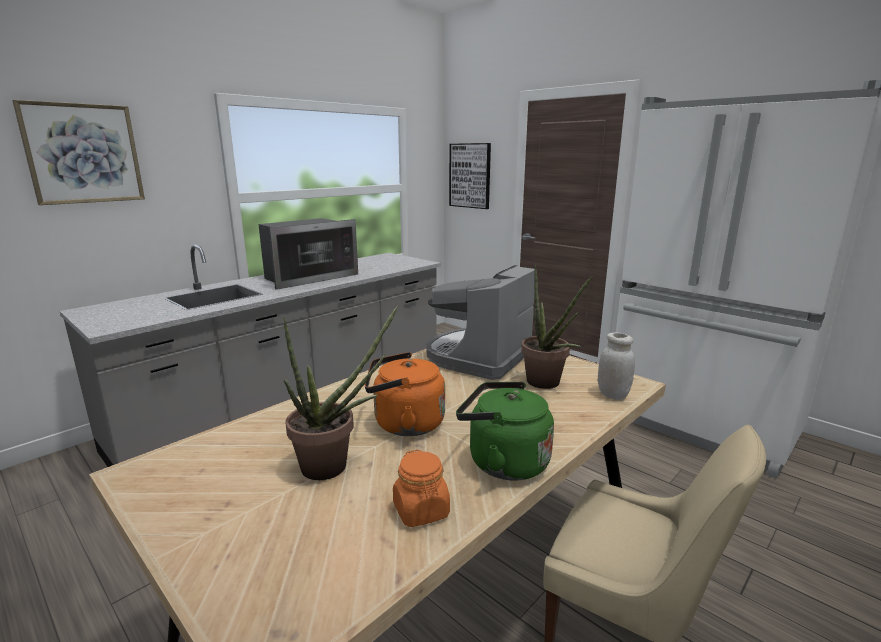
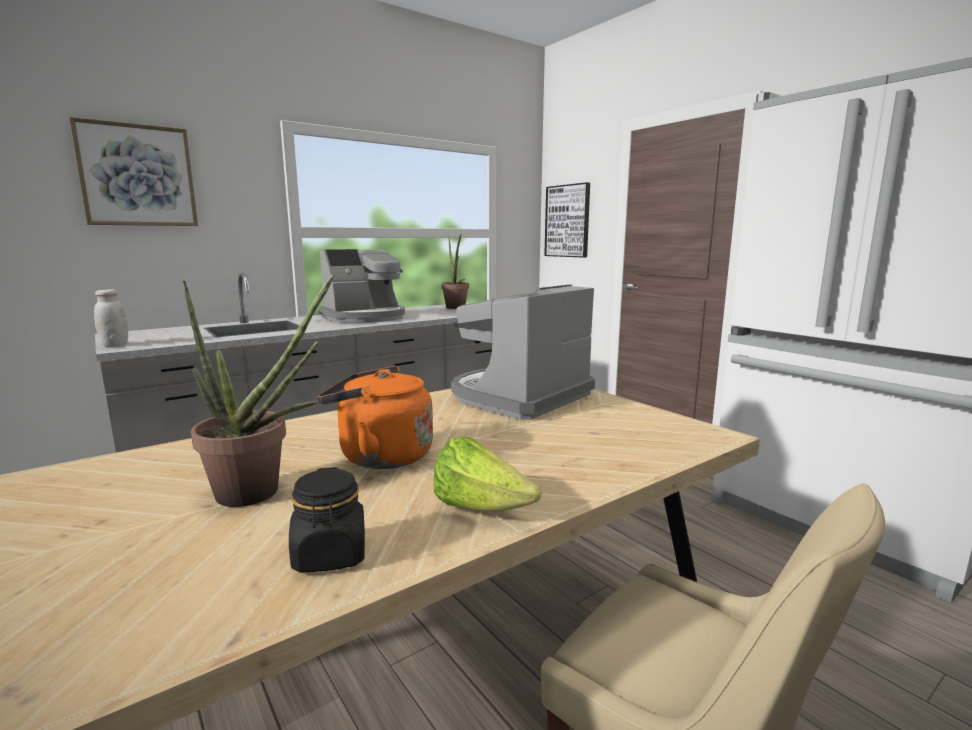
camera: 10 degrees right, 5 degrees down
(308, 277) = (365, 317): microwave -> coffee machine
(421, 511) = (330, 555): orange jar -> black jar
(503, 462) = (480, 508): green kettle -> lettuce
(547, 385) = (591, 429): potted plant -> potted plant (456, 308)
(612, 395) = (676, 445): white jar -> white jar (115, 345)

